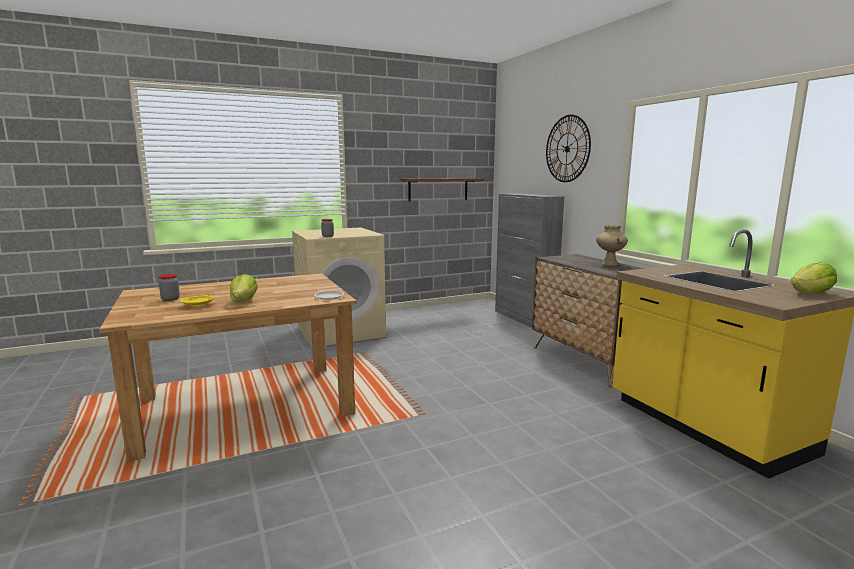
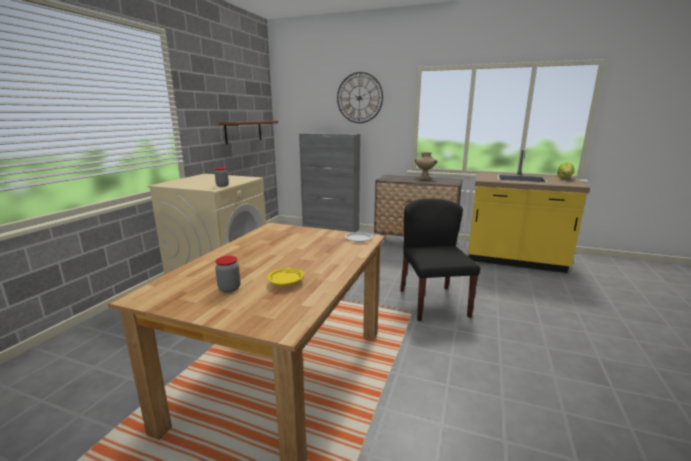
camera: 45 degrees left, 5 degrees up
(244, 301) = (312, 264): lettuce -> none
(464, 417) = (433, 302): none -> black chair

